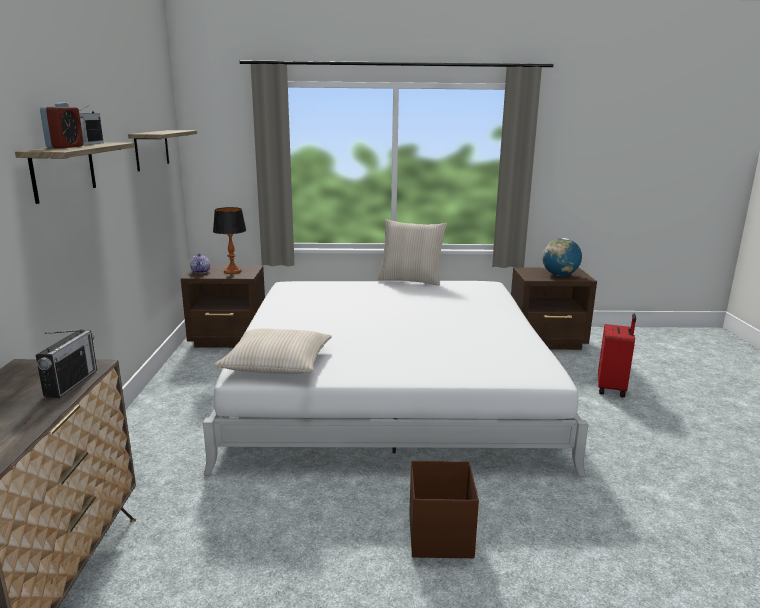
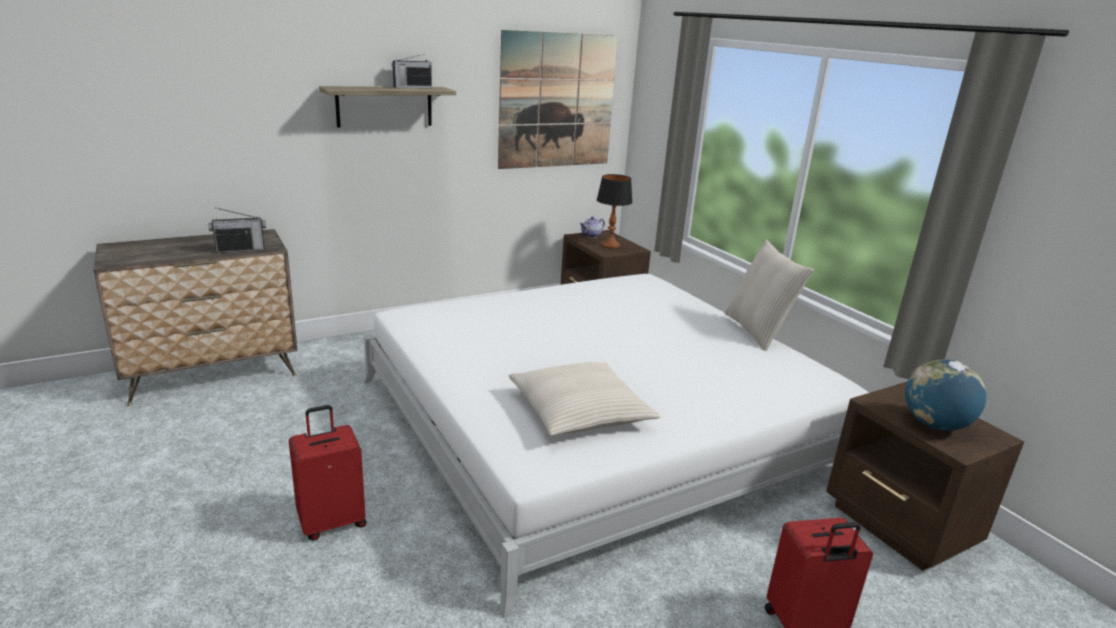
camera: 60 degrees right, 5 degrees up
(65, 147) = (372, 87): alarm clock -> none
(152, 149) = (557, 101): shelf -> picture
(277, 363) = (434, 321): beige pillow -> beige pillow (579, 411)
(440, 535) = (332, 522): brown storage box -> red suitcase

